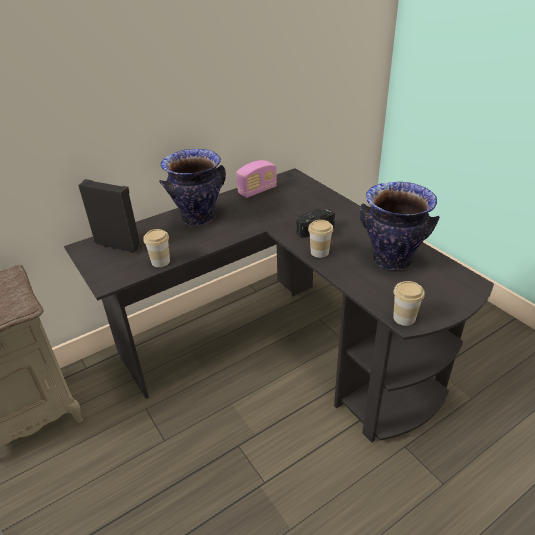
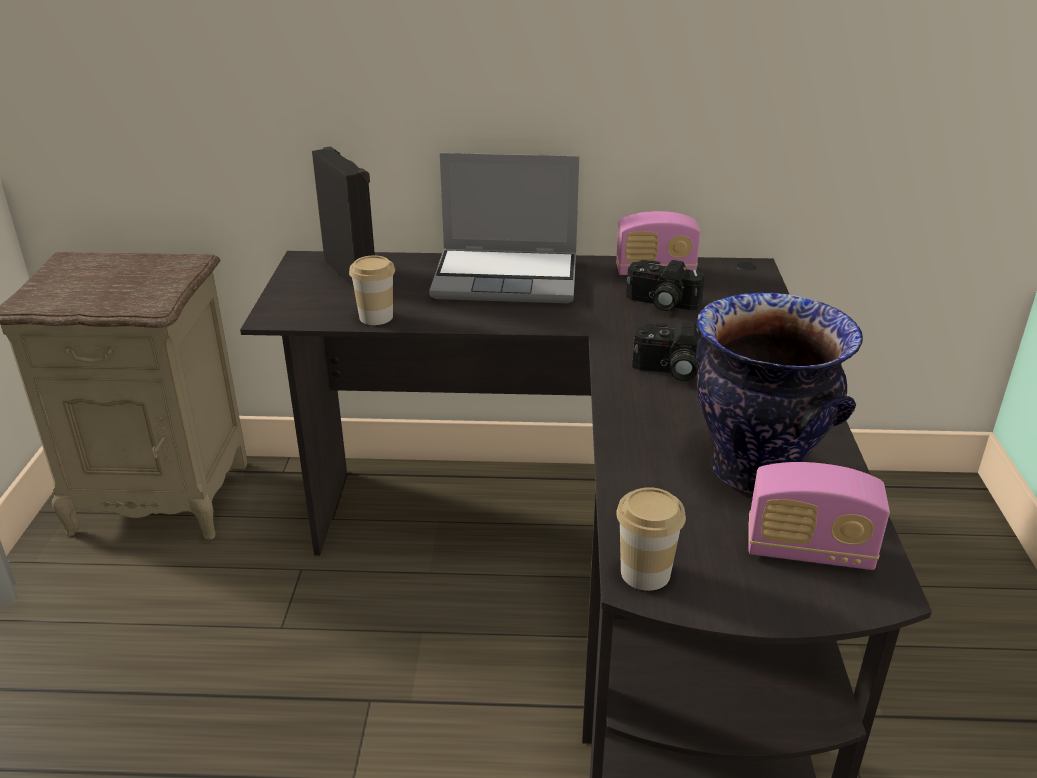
camera: 35 degrees right, 5 degrees down
(198, 217) = (508, 278): vase -> laptop
(277, 205) = (660, 303): none -> camera
(319, 252) = (635, 402): cup -> none
(441, 281) = (808, 551): none -> radio

